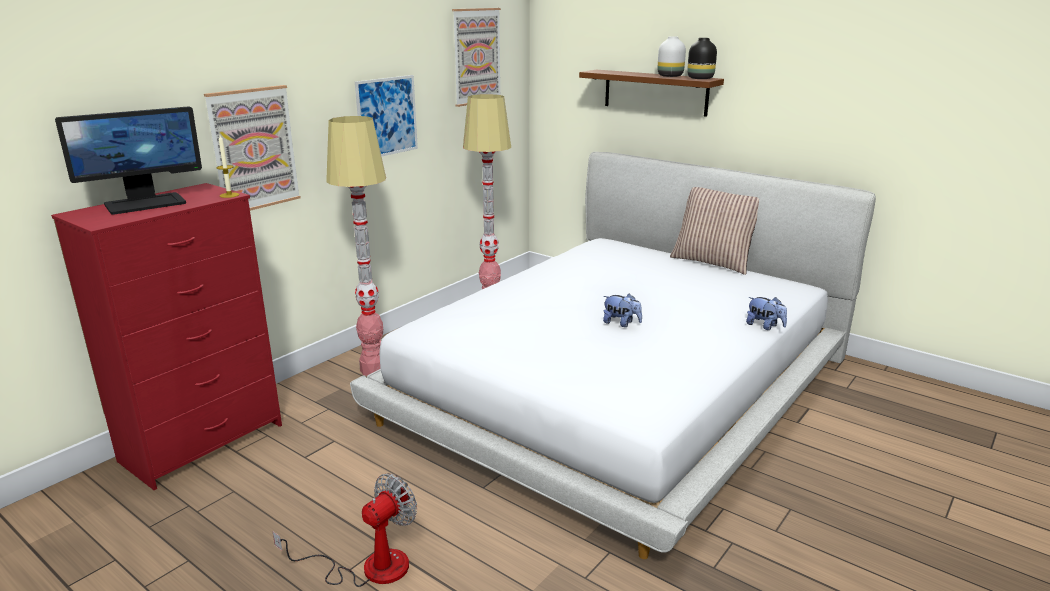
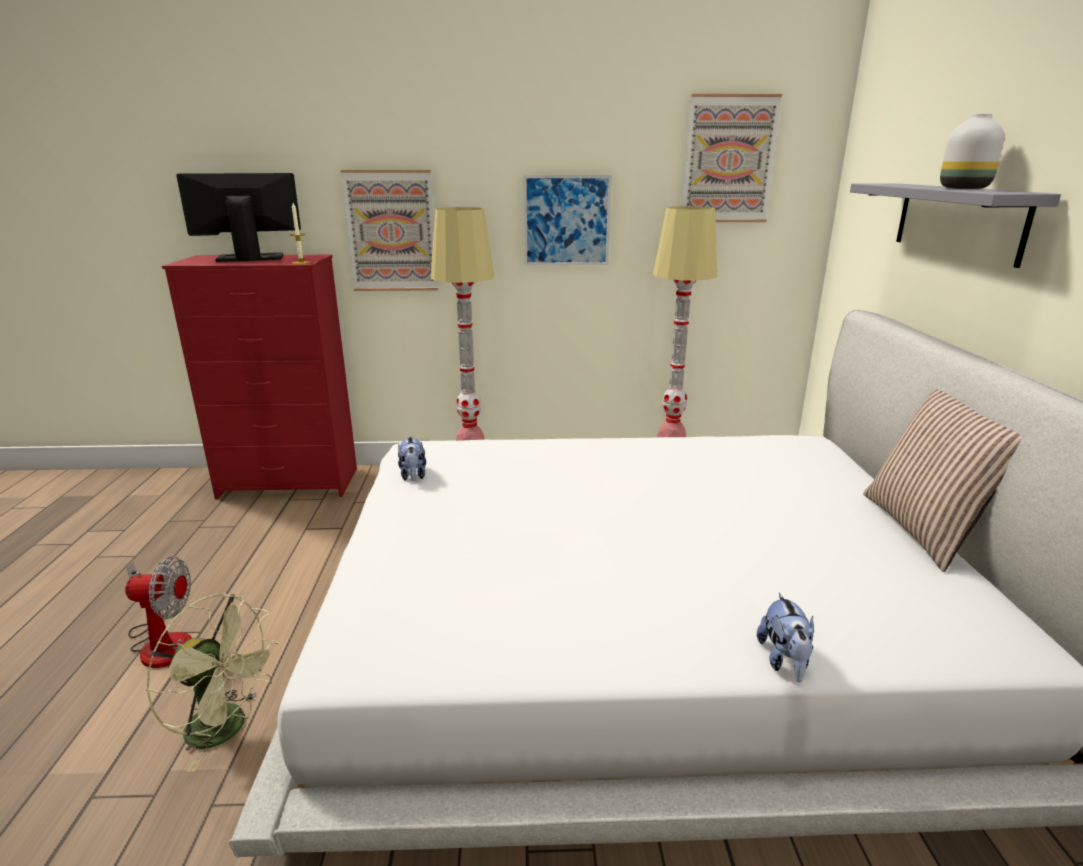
camera: 50 degrees right, 0 degrees up
(145, 203) = (249, 258): monitor -> monitor turned 150 degrees clockwise
(520, 556) = (228, 729): none -> green fan
(621, 323) = (590, 538): plush toy -> plush toy (413, 476)
(655, 92) = (957, 220): brown shelf -> grey shelf
(700, 78) = (1003, 191): black vase -> none

